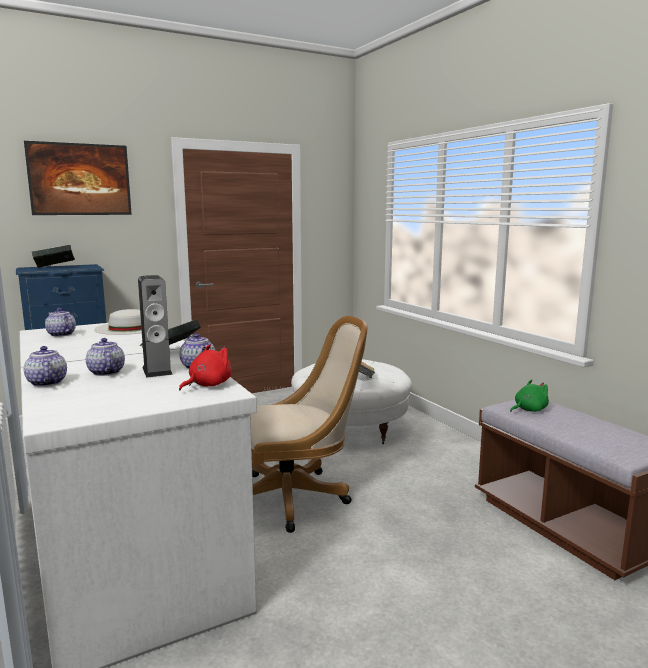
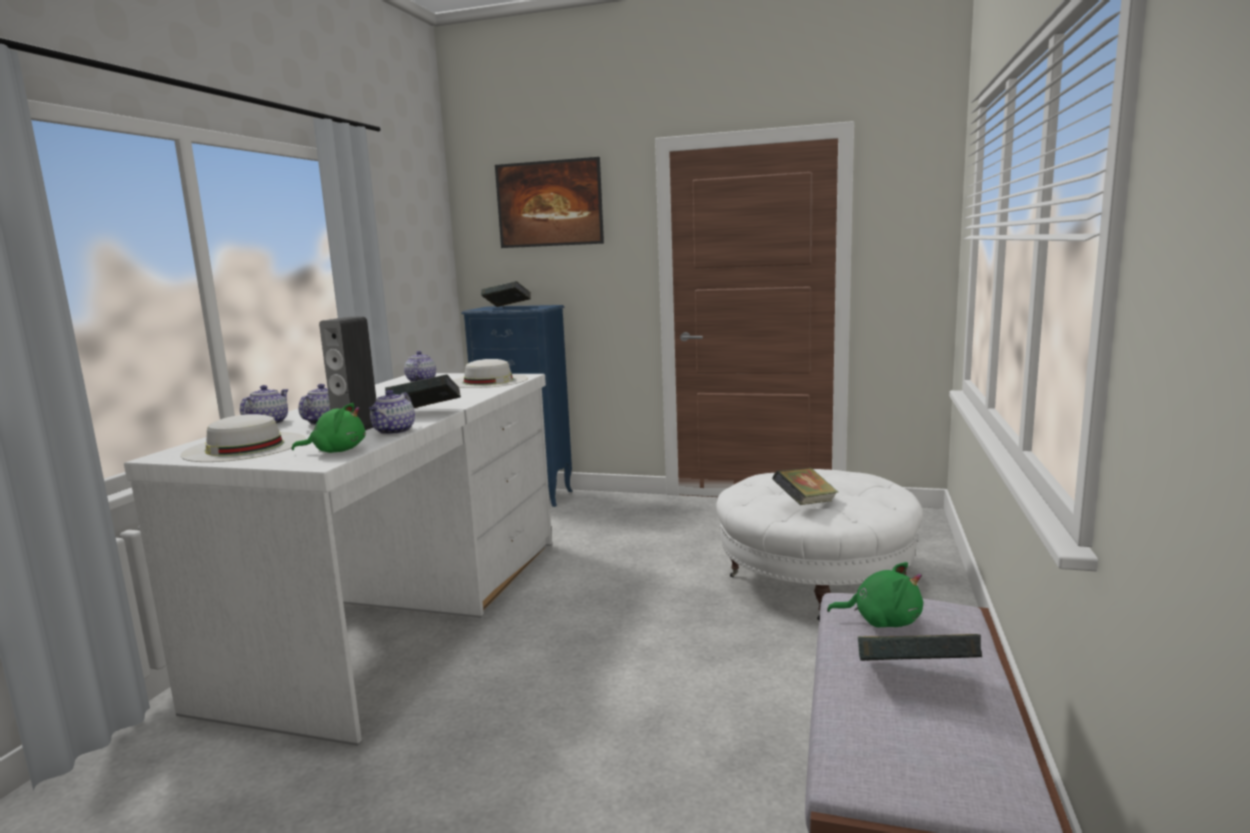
camera: 45 degrees right, 0 degrees up
(109, 399) = (245, 447): none -> white hat
(208, 385) = (336, 451): red plush toy -> green plush toy
(296, 496) = (597, 643): office chair -> none
(580, 424) = (917, 680): none -> book

